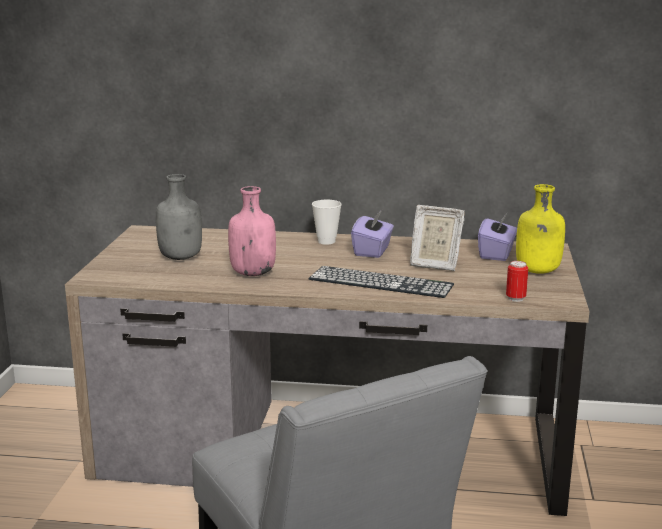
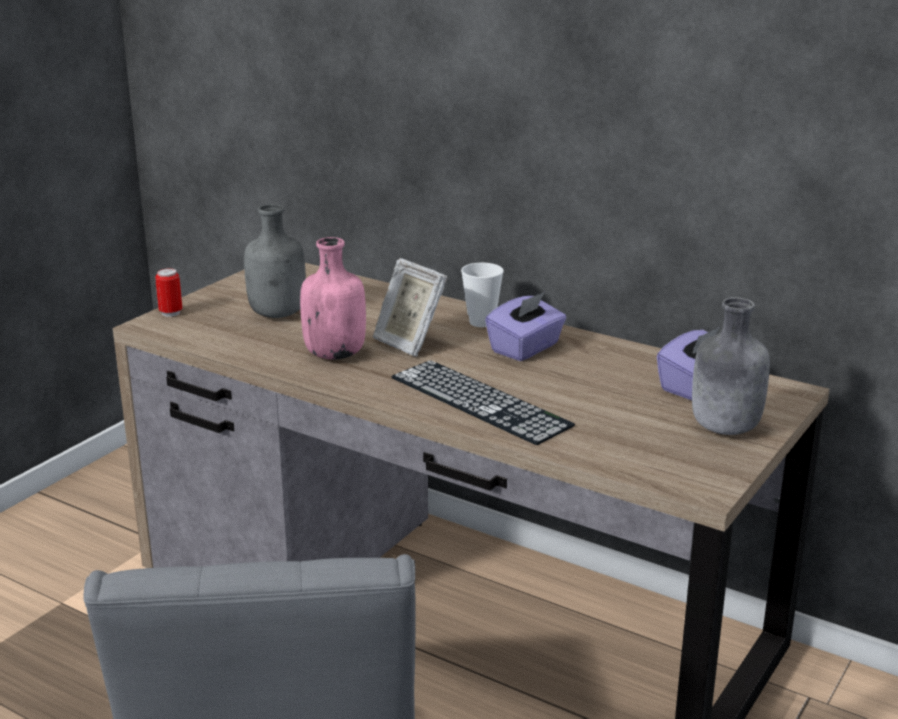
camera: 25 degrees right, 5 degrees up
(434, 264) = (585, 387): picture frame -> picture frame (408, 343)
(515, 298) = (637, 468): can -> can (171, 313)
(537, 271) = (724, 428): yellow bottle -> grey bottle

